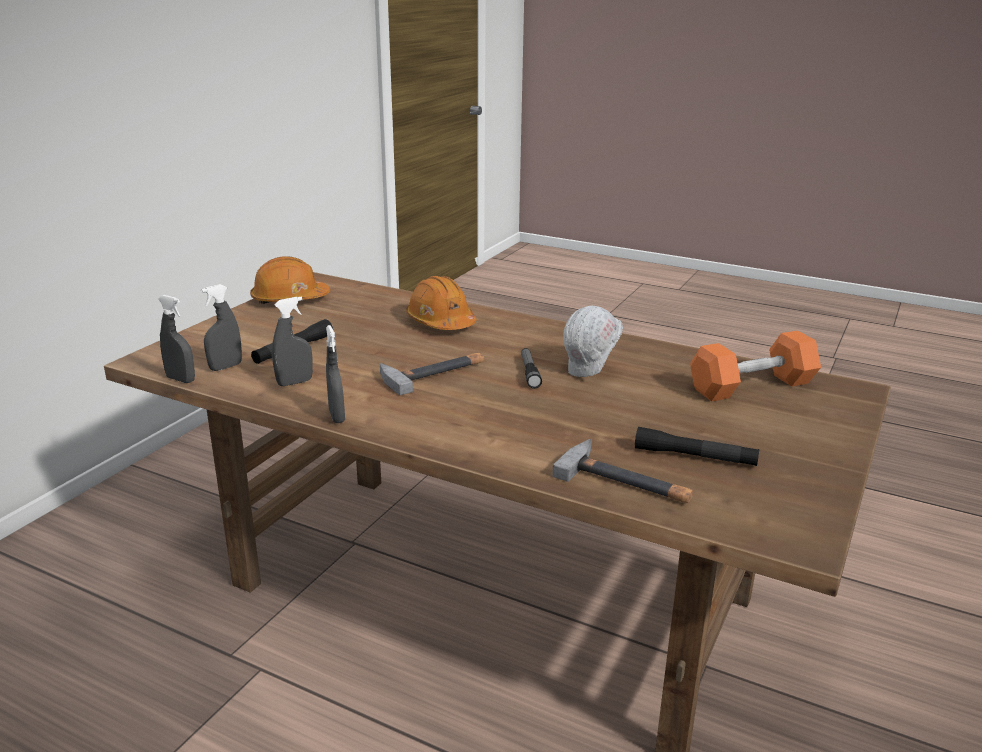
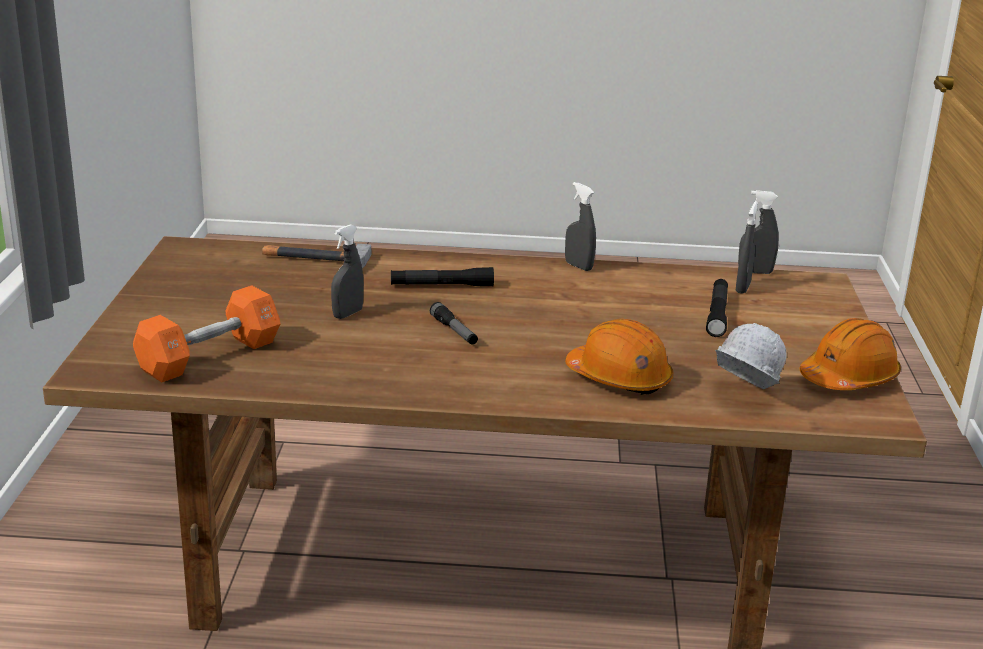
camera: 155 degrees right, 0 degrees up
(295, 382) = (658, 285): grey spray bottle -> grey spray bottle (347, 314)
(434, 373) = (547, 315): hammer -> none
(591, 370) = (391, 345): white hard hat -> white hard hat (742, 397)
(695, 457) = (264, 283): black flashlight -> black flashlight (442, 286)

